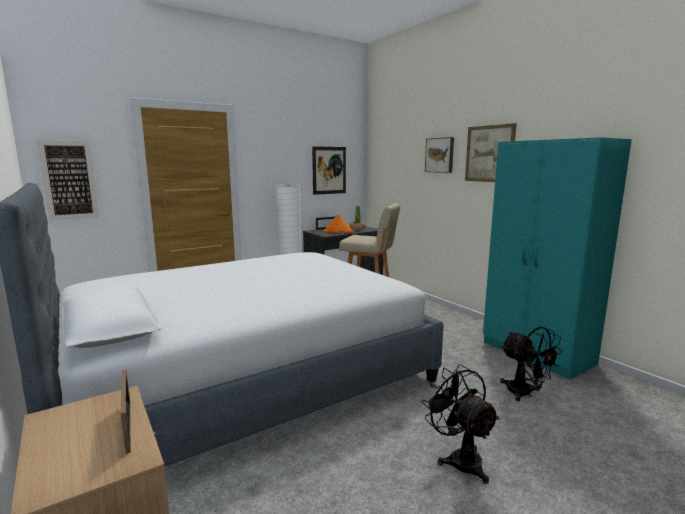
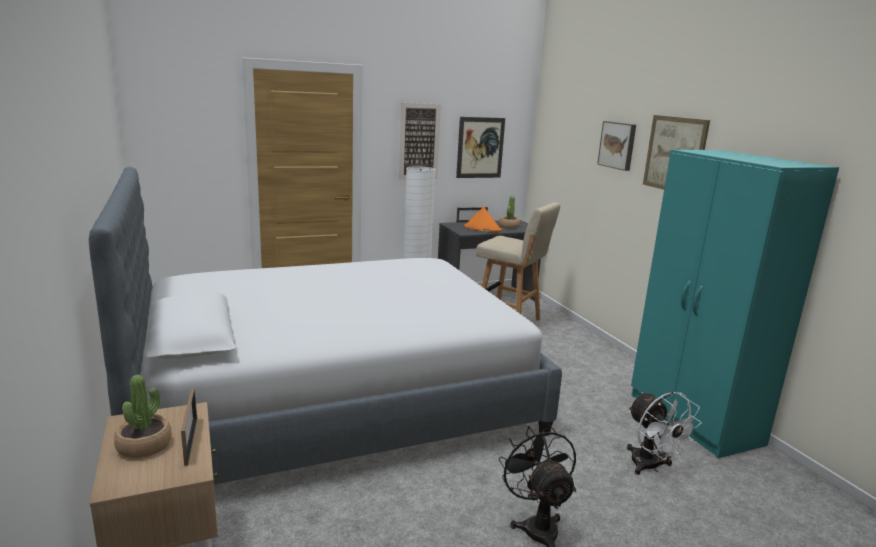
camera: 10 degrees right, 5 degrees up
(69, 180) = (172, 152): picture -> picture (419, 142)
(73, 439) = (144, 445): none -> potted plant
(525, 393) = (650, 467): black fan -> white fan

